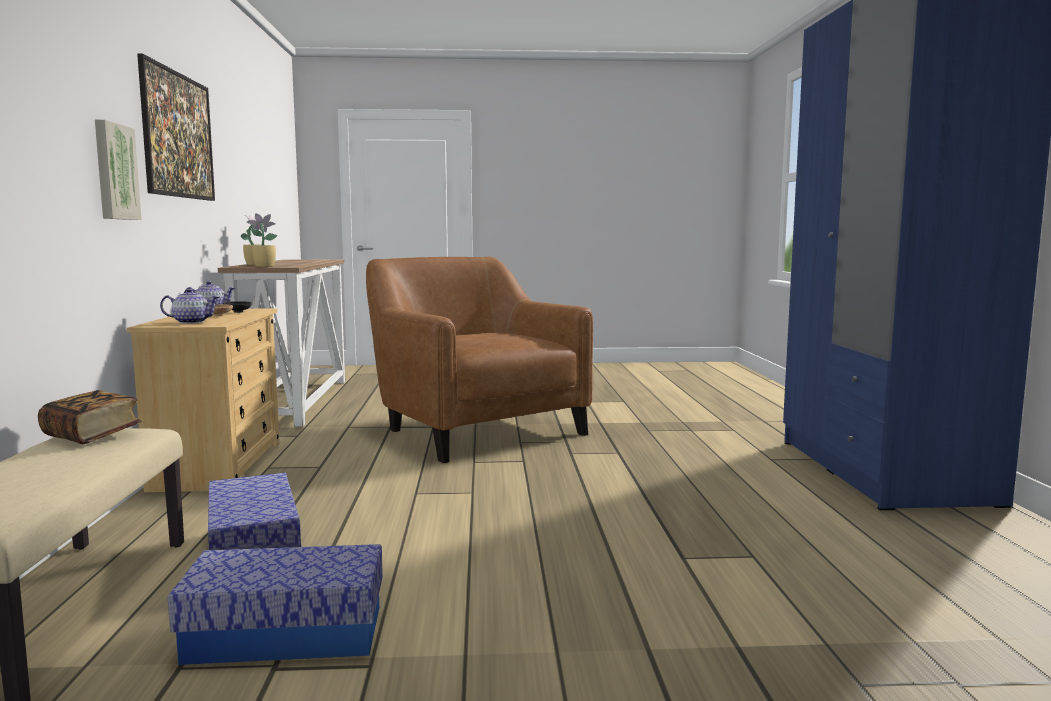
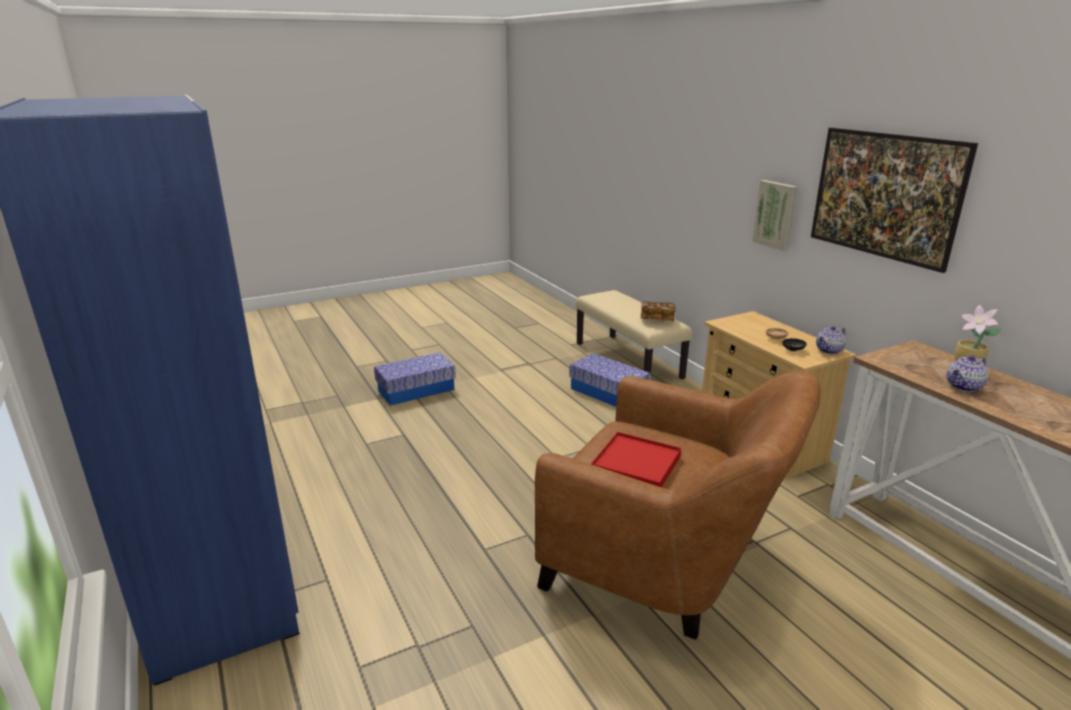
camera: 155 degrees right, 15 degrees up
(191, 322) = (747, 323): teapot -> teapot (964, 386)
(263, 266) = (897, 353): potted plant -> none
(285, 634) = (540, 370): storage box -> storage box (416, 390)
(501, 336) = (636, 465): none -> red tray

